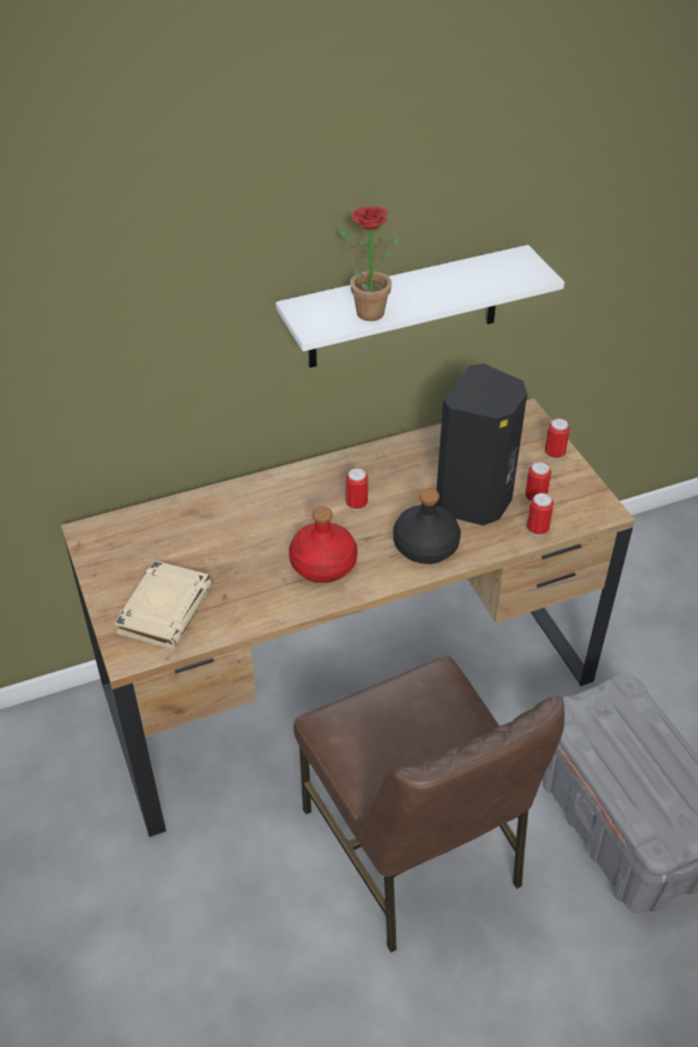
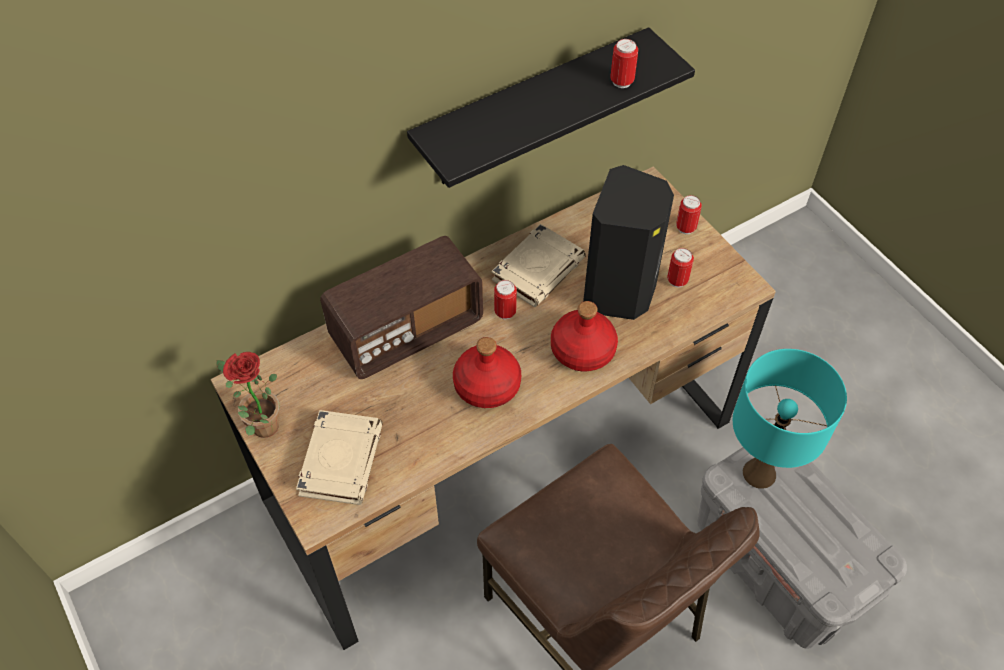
camera: 10 degrees left, 10 degrees up
(257, 508) = (406, 331): none -> radio
(364, 311) = (502, 132): potted plant -> potted plant (259, 424)
(398, 472) = (538, 269): none -> beige book
(404, 308) = (531, 110): white shelf -> black shelf
(425, 546) = (582, 350): black bottle -> red bottle
(537, 529) = (686, 316): can -> can (622, 81)
(602, 712) = (758, 473): none -> turquoise table lamp

